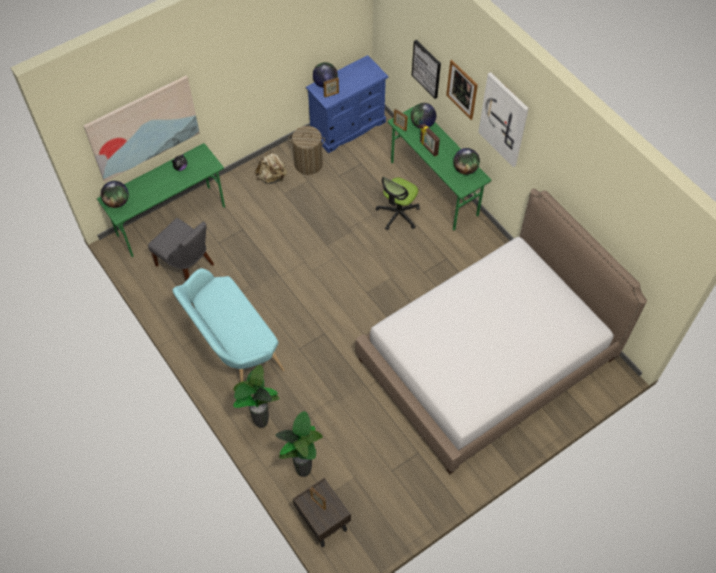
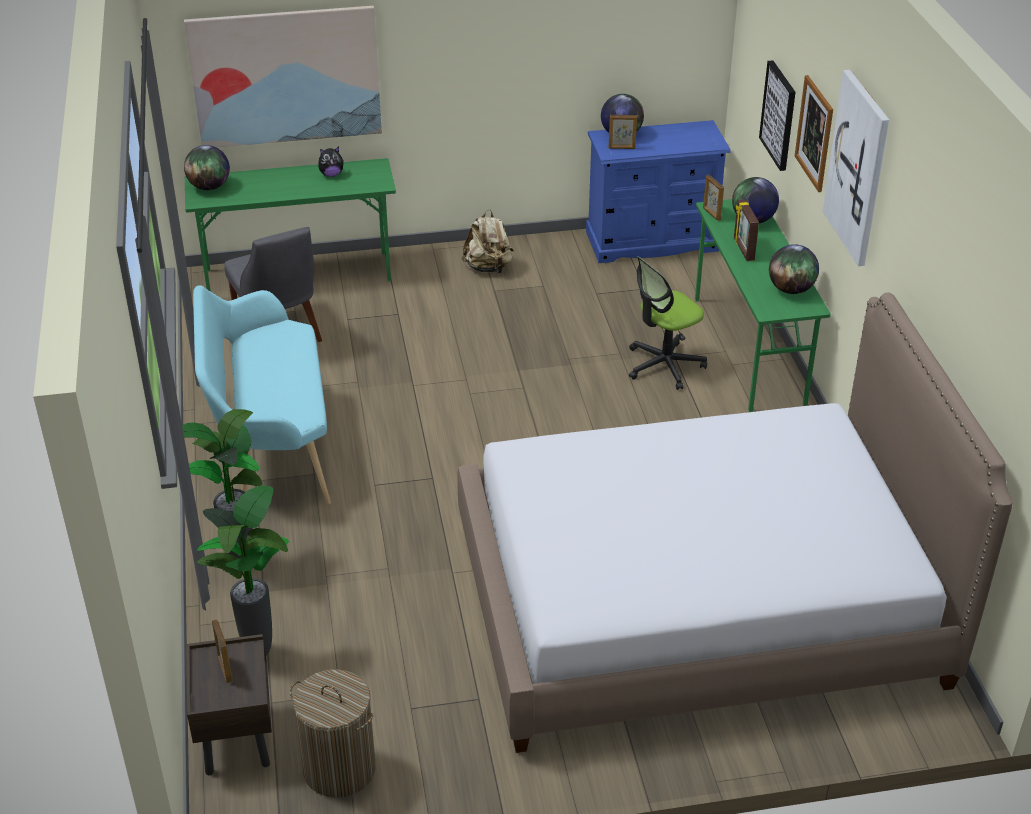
camera: 25 degrees right, 20 degrees down
(308, 164) = (557, 267): laundry basket -> laundry basket (339, 768)

